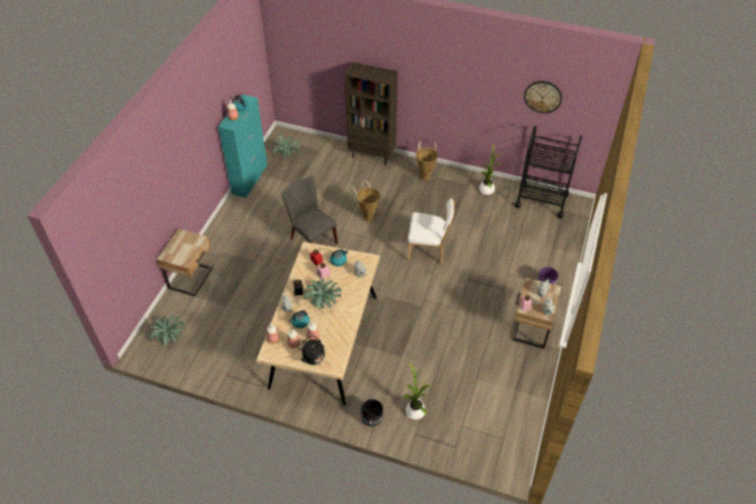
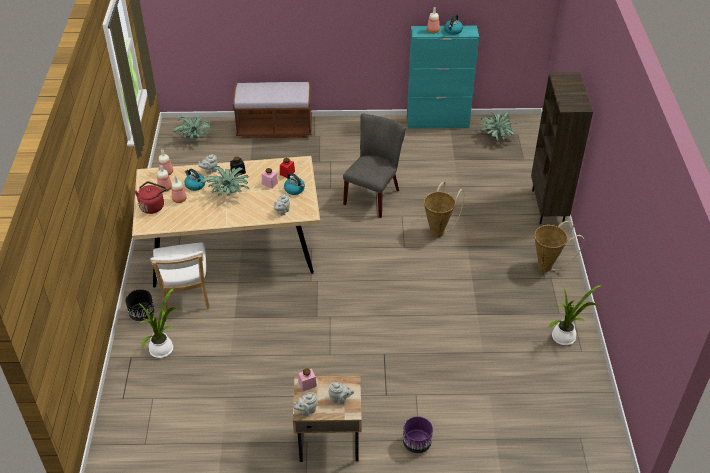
camera: 70 degrees right, 5 degrees down
(192, 278) = (274, 128): beige nightstand -> brown bench
(312, 356) = (153, 206): black kettle -> red kettle
(428, 250) = (413, 302): white chair -> white chair (186, 297)
(541, 200) = (585, 407): black cart -> none
(543, 96) = (648, 259): wall clock -> none

